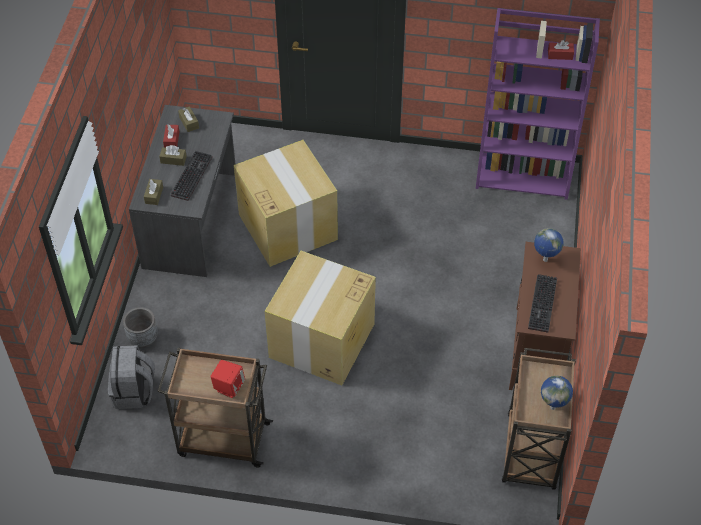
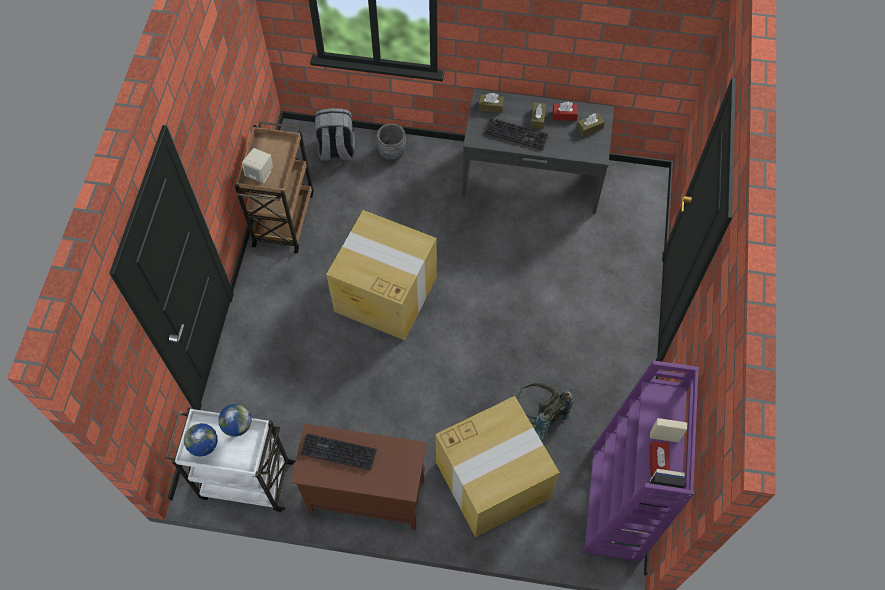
camera: 90 degrees right, 10 degrees up
(229, 387) = (260, 174): red speaker -> beige speaker
(287, 226) = (527, 261): cardboard box -> cardboard box (494, 479)
(448, 223) = (538, 416): none -> grey backpack
(531, 453) = (245, 480): brown cart -> white cart
(545, 260) = (398, 460): globe -> globe (240, 430)

